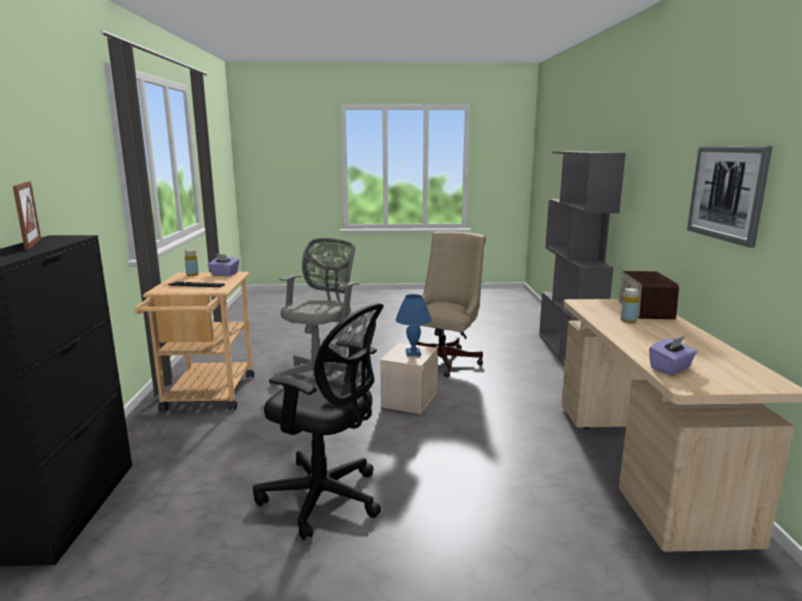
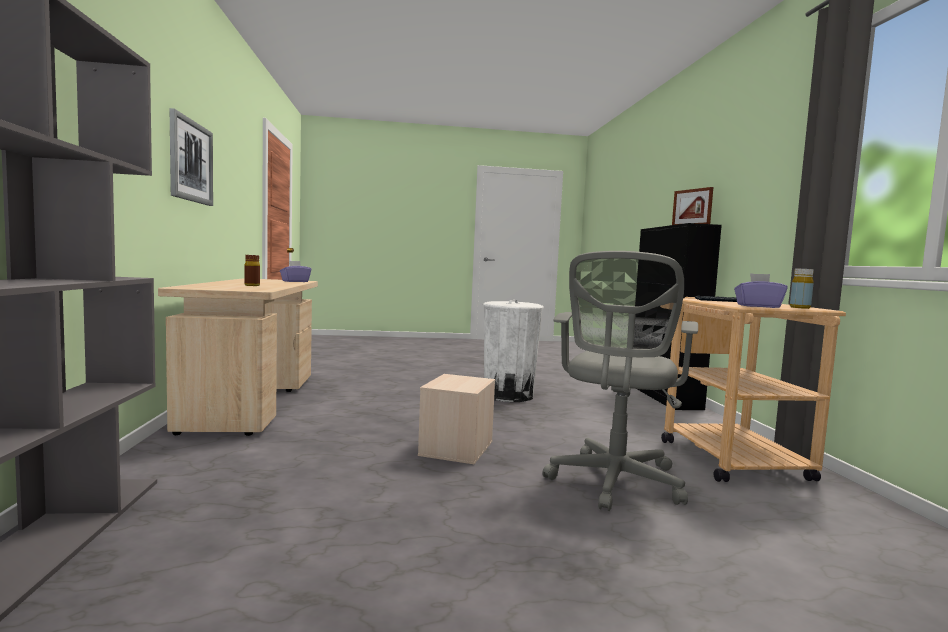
camera: 175 degrees right, 10 degrees down
(325, 499) = (508, 395): black office chair -> white trash can
(413, 353) = (454, 382): blue table lamp -> none
(445, 359) = (384, 518): beige office chair -> none
(628, 320) = (252, 285): yellow bottle -> brown bottle
(645, 310) = (205, 286): radio -> none

